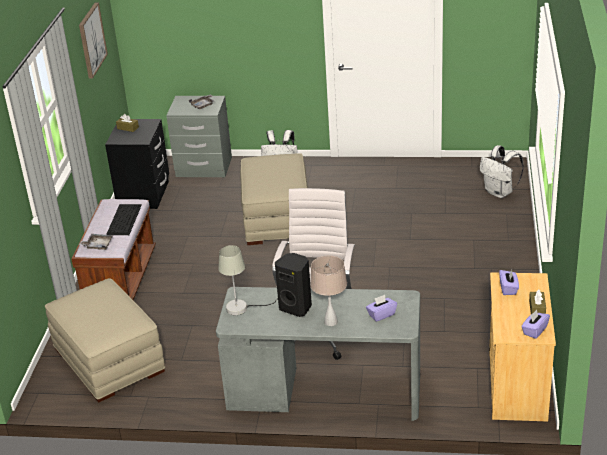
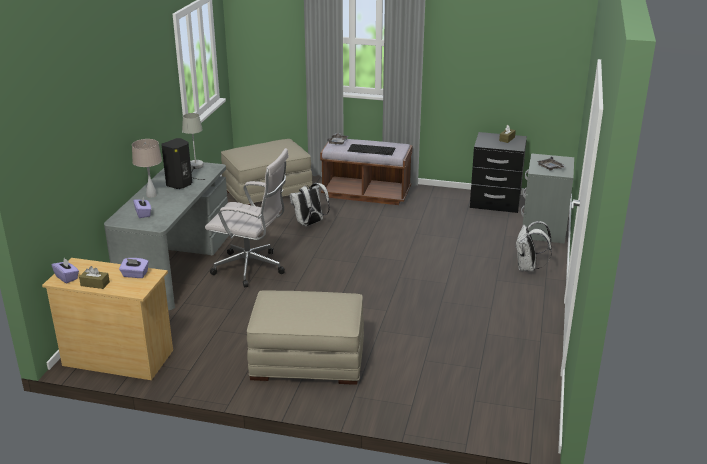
camera: 95 degrees right, 5 degrees down
(91, 40) = (514, 47): picture -> none
(277, 218) = (439, 261): beige ottoman -> beige ottoman (307, 359)
(500, 192) = (463, 409): white backpack -> white backpack (310, 224)

